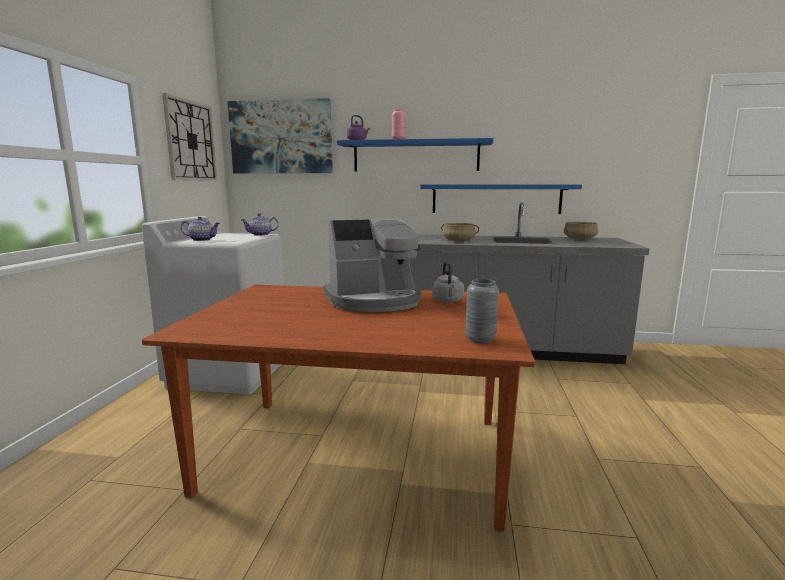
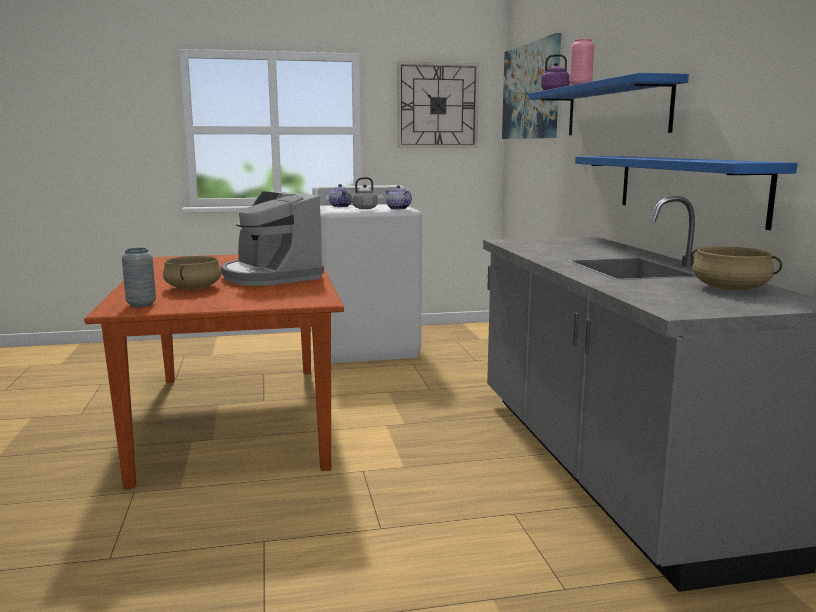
camera: 70 degrees right, 0 degrees up
(448, 301) = (280, 292): grey kettle -> grey kettle (363, 208)
(459, 241) = (550, 250): beige cooking pot -> beige cooking pot (193, 288)

